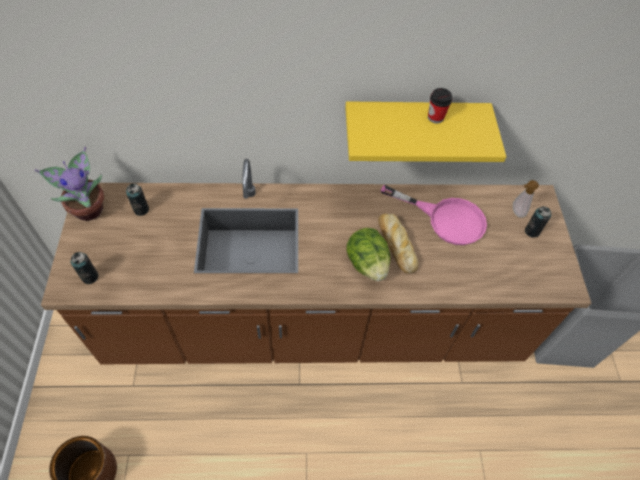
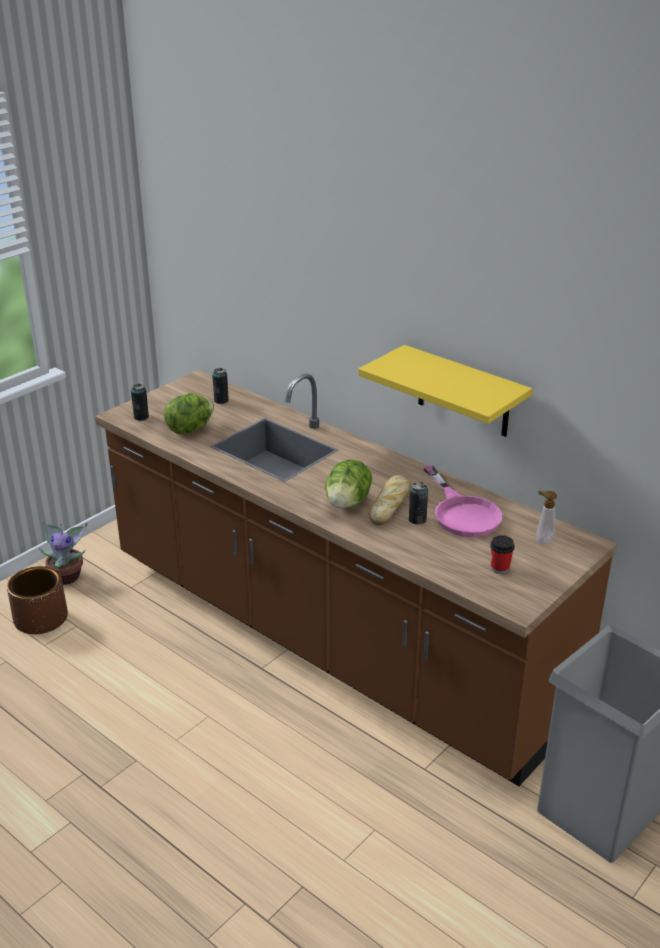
camera: 45 degrees right, 25 degrees down
(88, 208) = (187, 385): potted plant -> potted plant (67, 576)
(153, 263) = (190, 429): none -> lettuce
(435, 117) = (464, 376): cup -> cup (500, 568)
(532, 231) = (539, 558): can -> can (417, 520)

